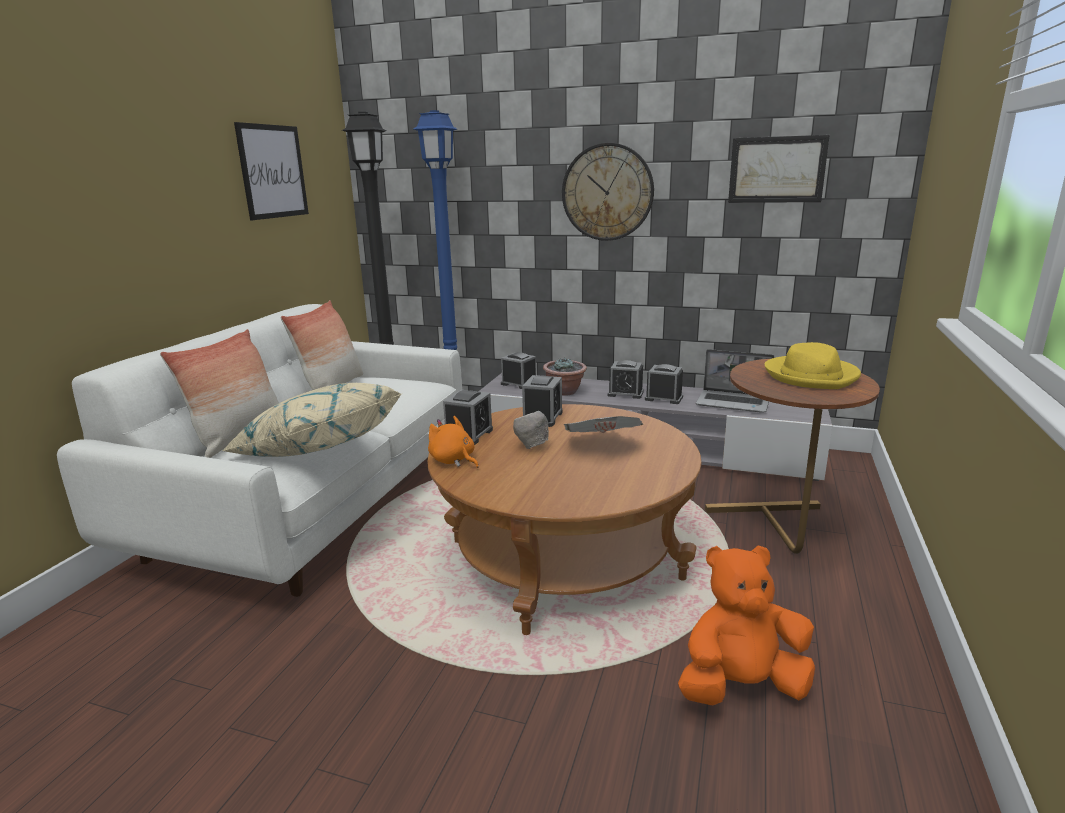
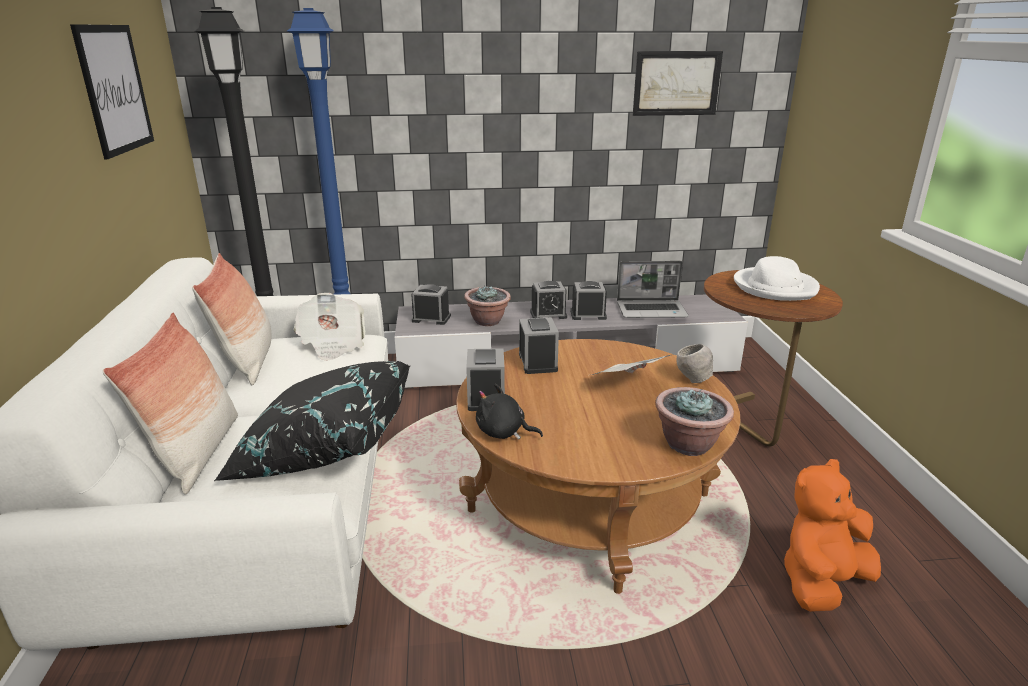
camera: 25 degrees left, 5 degrees up
(317, 449) = (323, 450): beige pillow -> black pillow
(401, 384) = (332, 344): none -> newspaper
(453, 460) = (503, 432): orange plush toy -> black plush toy
(531, 447) = (563, 399): grey bowl -> grey bowl (692, 380)
(603, 499) = (689, 444): none -> potted plant
(607, 192) = (511, 105): wall clock -> none
(811, 376) = (775, 287): yellow hat -> white hat

